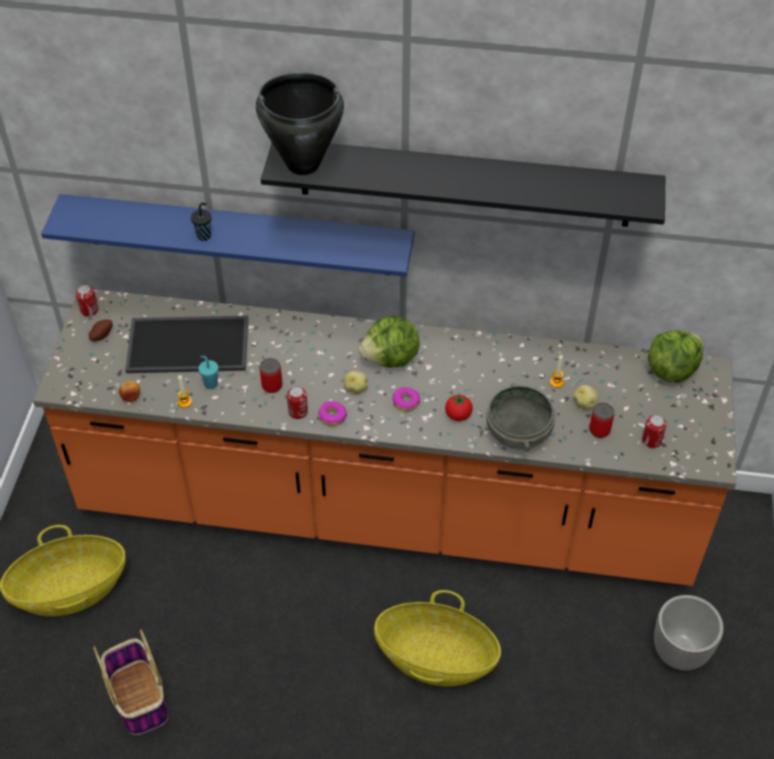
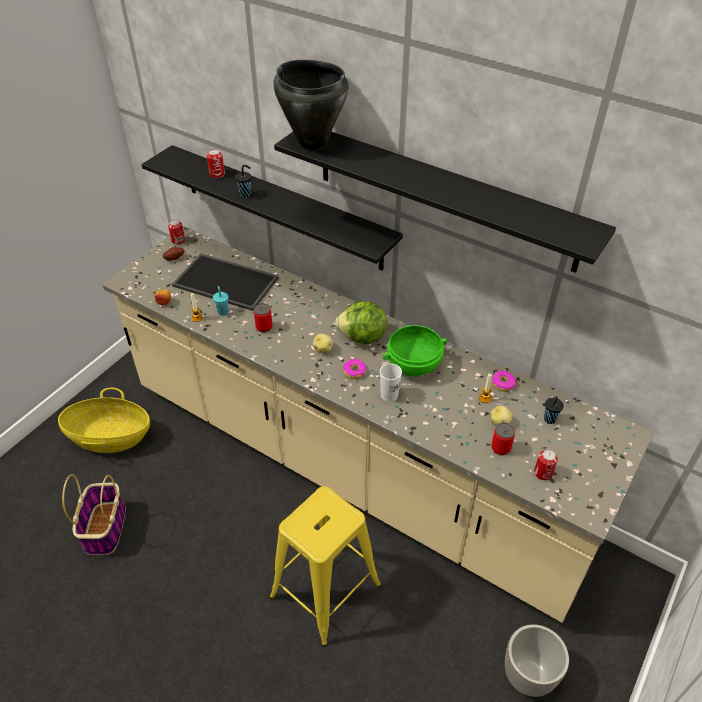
camera: 25 degrees right, 5 degrees down
(237, 235) = (280, 207): blue shelf -> black shelf
(298, 412) = (270, 351): can -> can (217, 174)
(332, 416) = (293, 363): donut -> donut (503, 384)
(387, 510) = (351, 466): orange counter -> beige counter
(435, 657) = (325, 591): basket -> yellow stool
(458, 415) = (389, 395): tomato -> white cup
(464, 372) = (414, 366): none -> green bowl
(519, 434) = (430, 426): grey bowl -> none
(630, 382) = (549, 420): none -> black cup
(671, 369) = (592, 422): lettuce -> none

